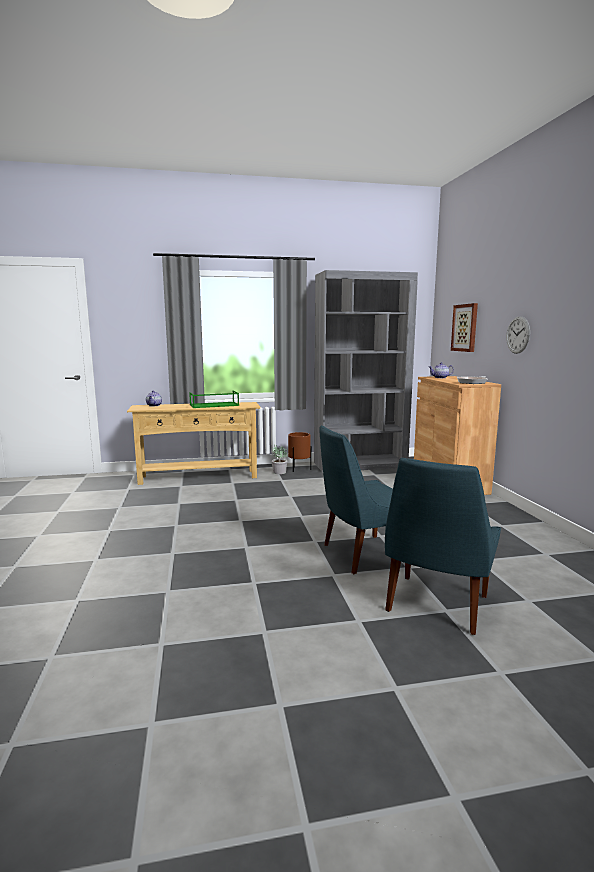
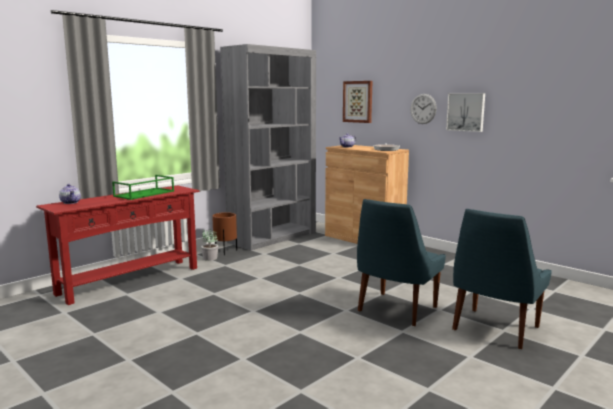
camera: 35 degrees left, 0 degrees up
(198, 477) = (130, 280): beige console table -> red console table
(435, 606) = (494, 329): blue chair -> blue chair turned 45 degrees clockwise
(557, 338) = (466, 112): none -> picture

